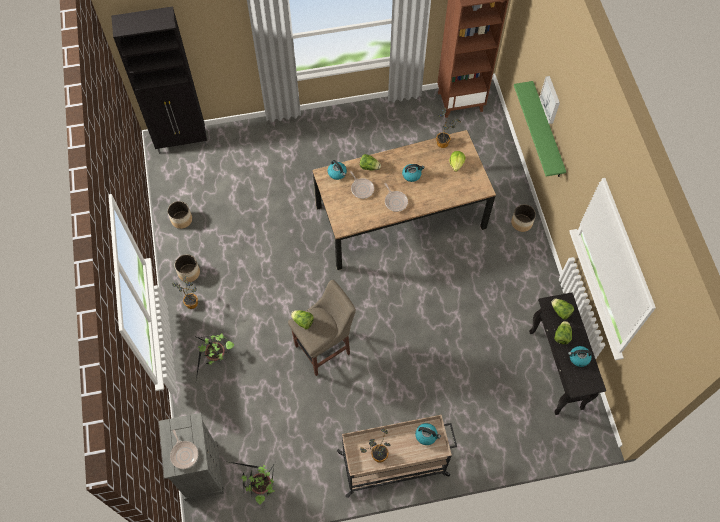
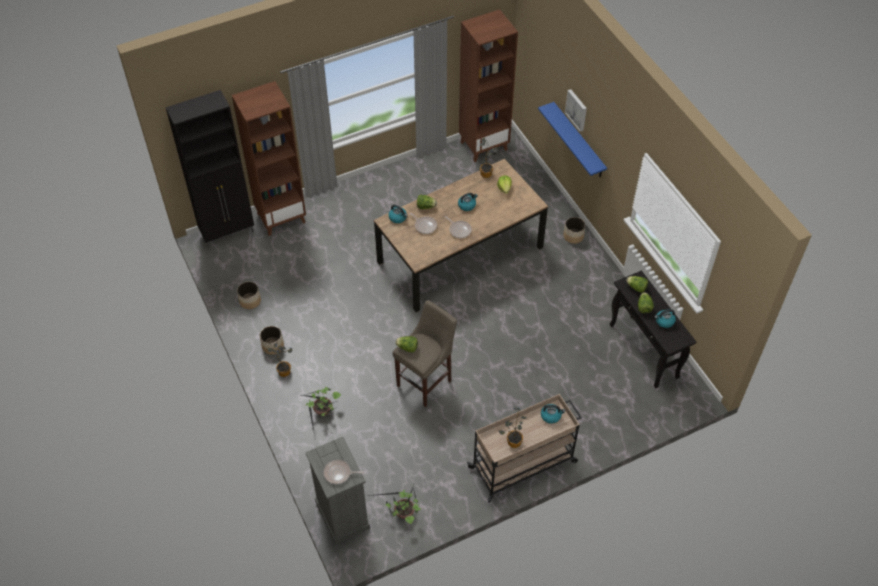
camera: 15 degrees left, 10 degrees down
(184, 454) = (339, 473): frying pan -> frying pan turned 135 degrees clockwise
(237, 136) = (281, 217): none -> brown bookcase
(547, 131) = (578, 141): green shelf -> blue shelf

